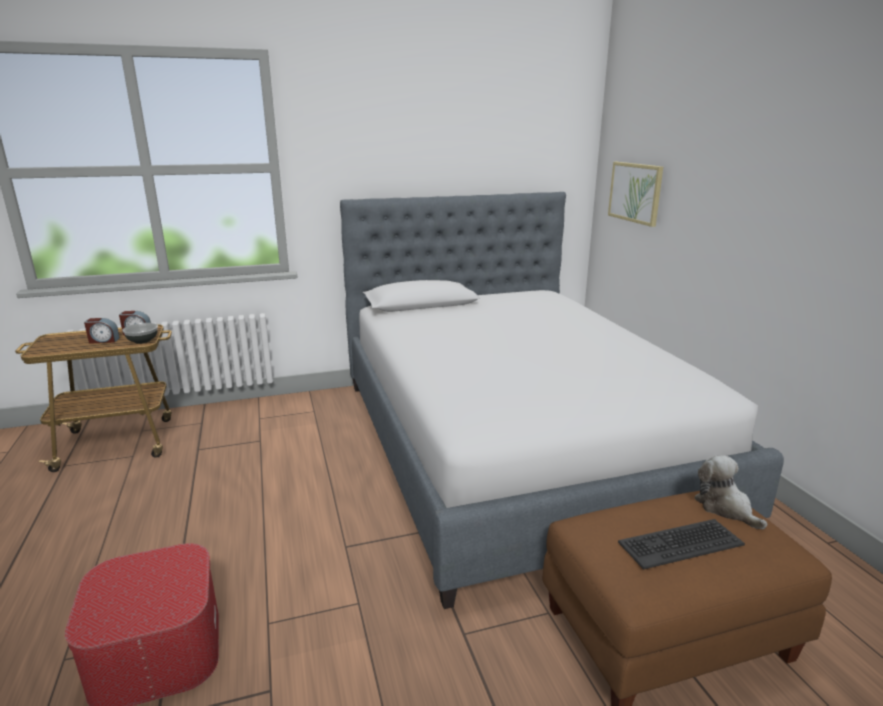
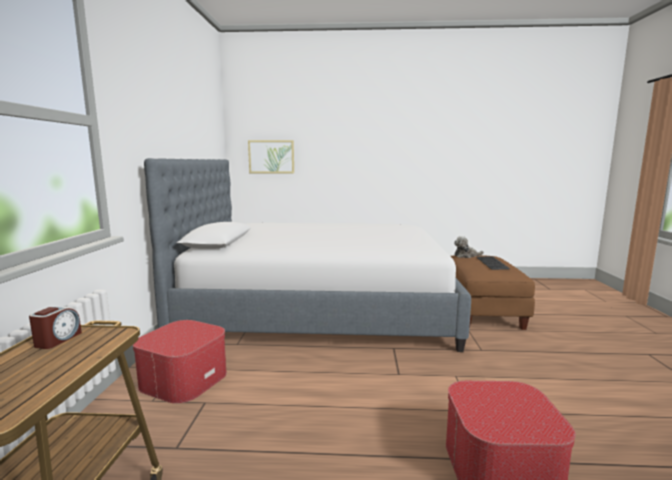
camera: 70 degrees left, 10 degrees down
(103, 340) = (49, 361): alarm clock -> none
(142, 340) = (112, 333): bowl -> none
(295, 419) = (184, 379): none -> ottoman

